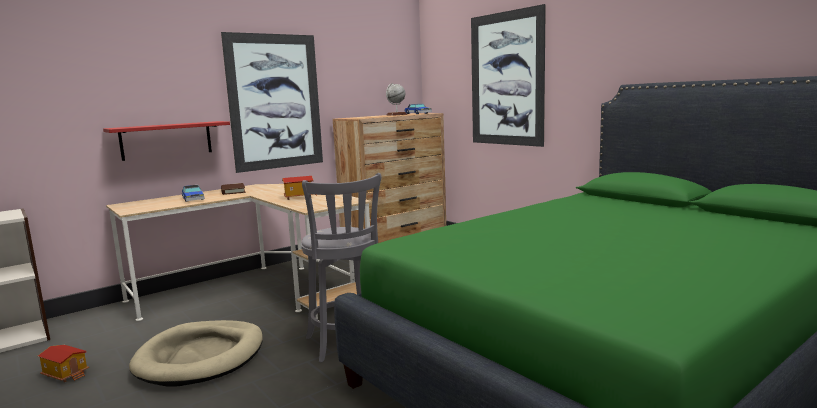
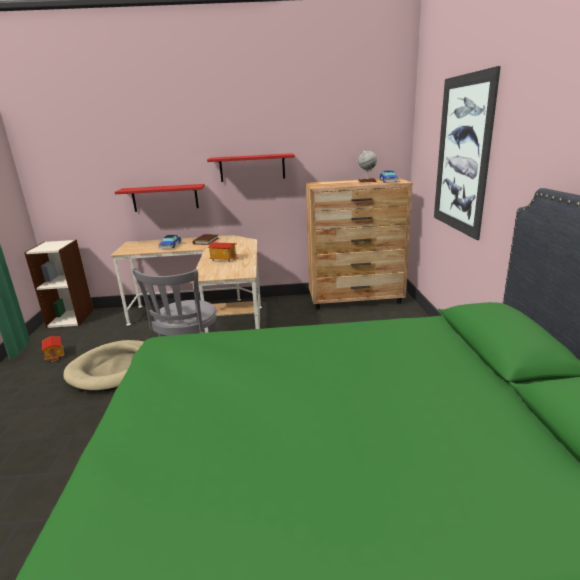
camera: 35 degrees right, 10 degrees up
(275, 102) = (252, 167): picture -> red shelf

